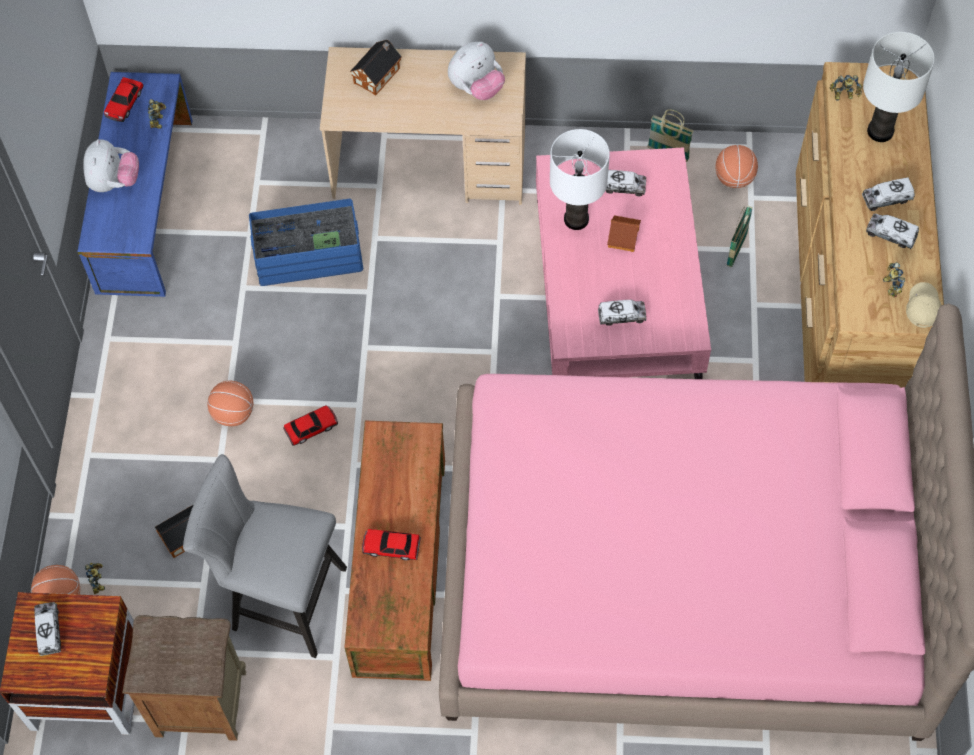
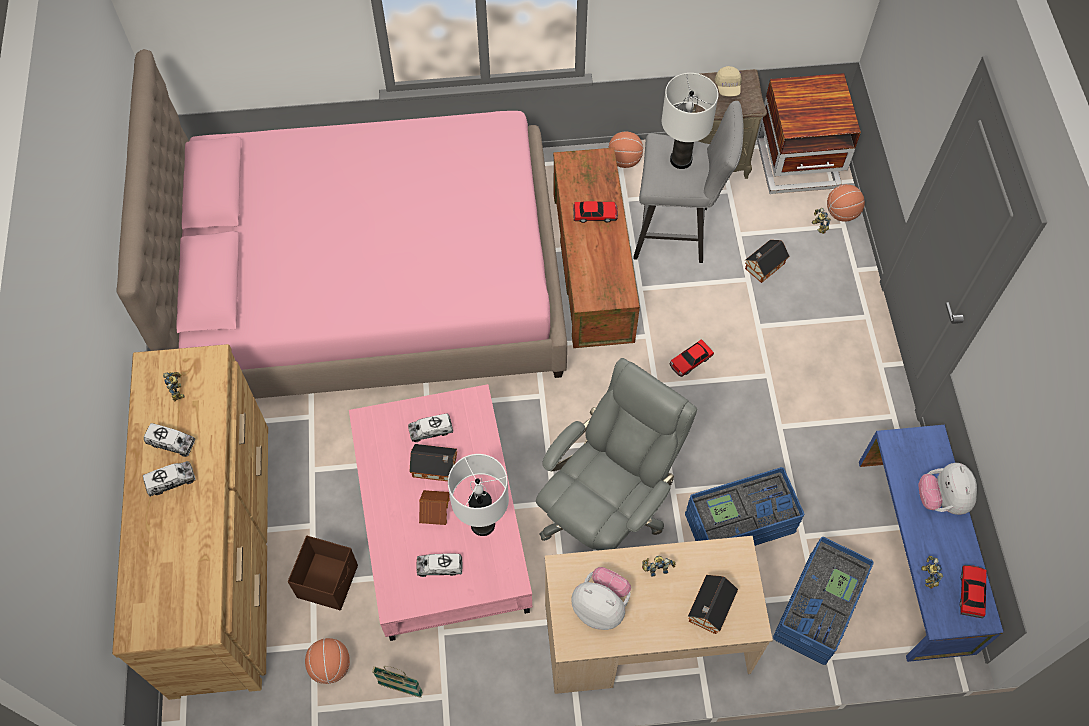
camera: 170 degrees right, 0 degrees up
(49, 631) = (826, 111): toy truck -> none
(233, 413) = (760, 364): basketball -> basketball (624, 160)
(256, 171) = (819, 607): none -> blue storage box
(444, 278) = (606, 514): none -> grey office chair
(476, 88) = (601, 606): plush toy -> plush toy turned 75 degrees clockwise
(619, 278) = (436, 468): none -> toy house
(736, 250) = (328, 581): basket -> brown storage box
(844, 96) = (203, 598): toy robot -> toy robot (657, 568)
(880, 131) = (169, 558): white table lamp -> white table lamp (681, 160)
(922, 308) = (151, 374): beige cap -> beige cap (728, 87)

